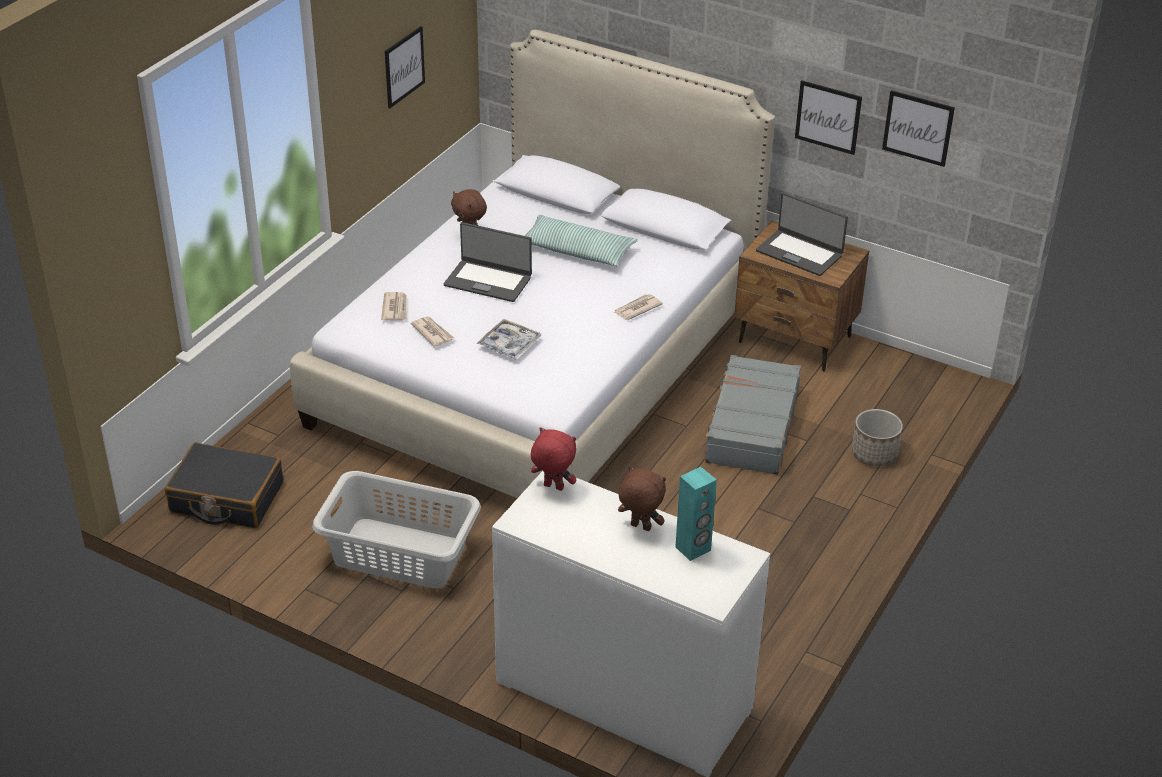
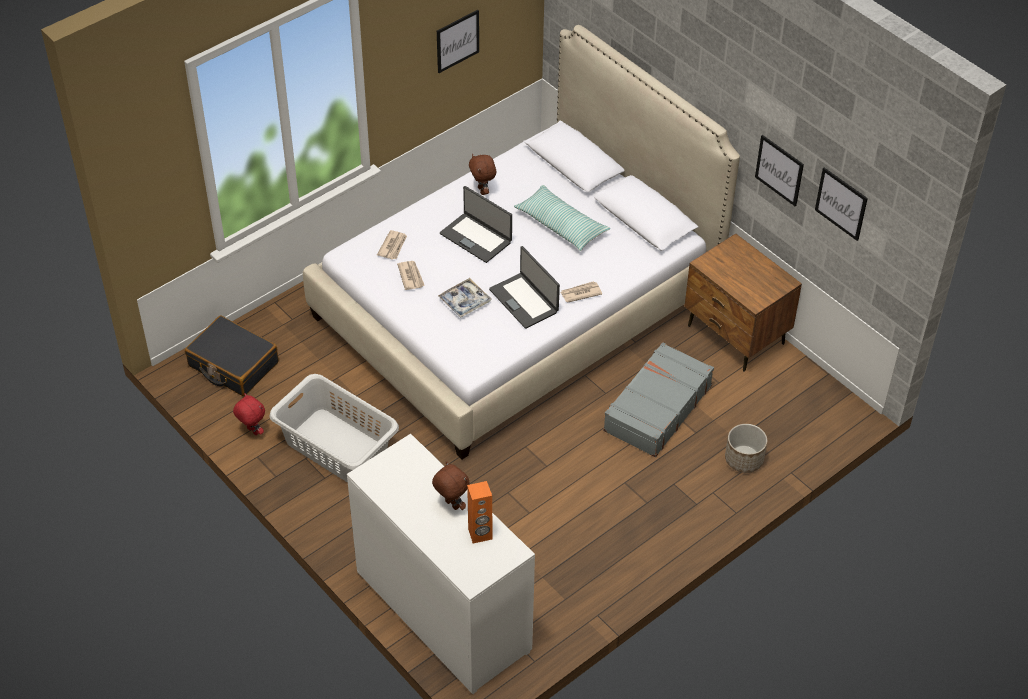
camera: 20 degrees right, 10 degrees up
(552, 487) = (405, 453): red plush toy -> red plush toy (252, 431)
(693, 549) = (480, 534): turquoise speaker -> orange speaker
(800, 253) = (741, 271): laptop -> laptop (524, 300)

